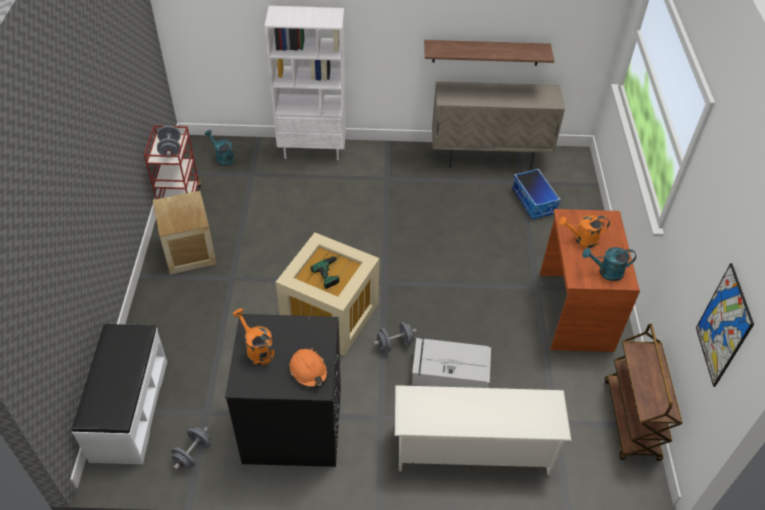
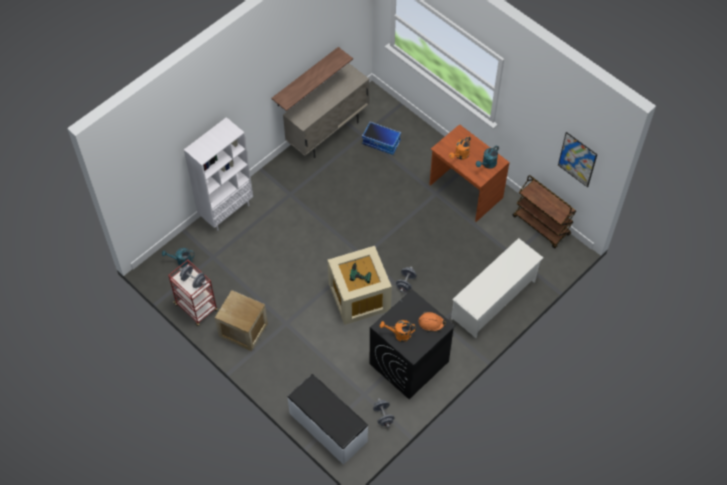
camera: 45 degrees left, 10 degrees up
(449, 372) = (445, 274): grey storage box -> none

